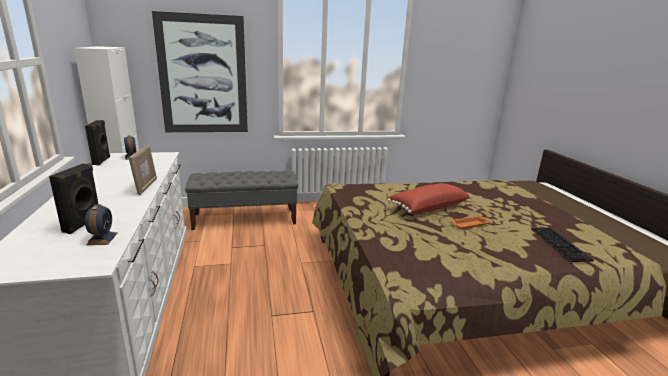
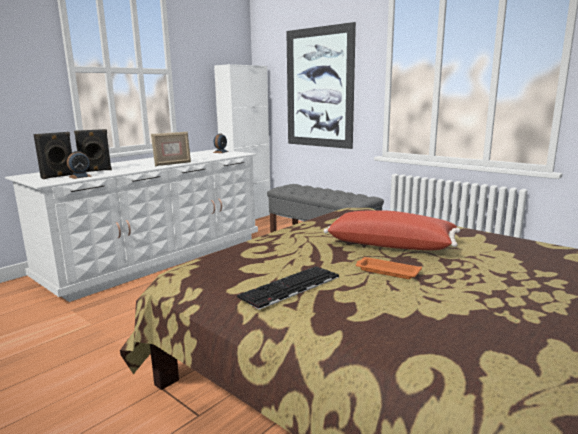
camera: 55 degrees right, 5 degrees down
(102, 161) = (200, 151): black speaker -> black speaker (58, 176)
(561, 244) = (459, 340): keyboard -> keyboard (290, 287)

